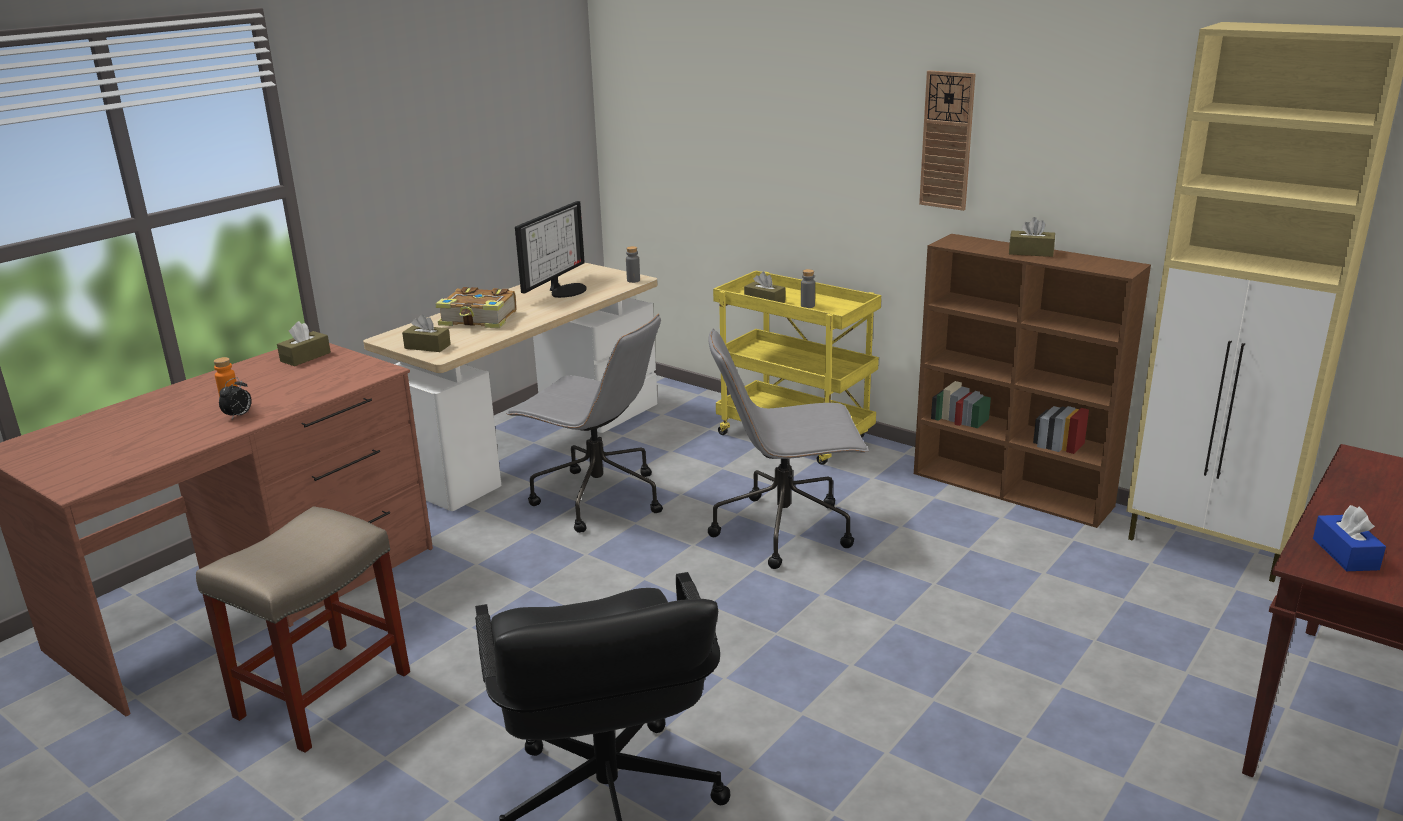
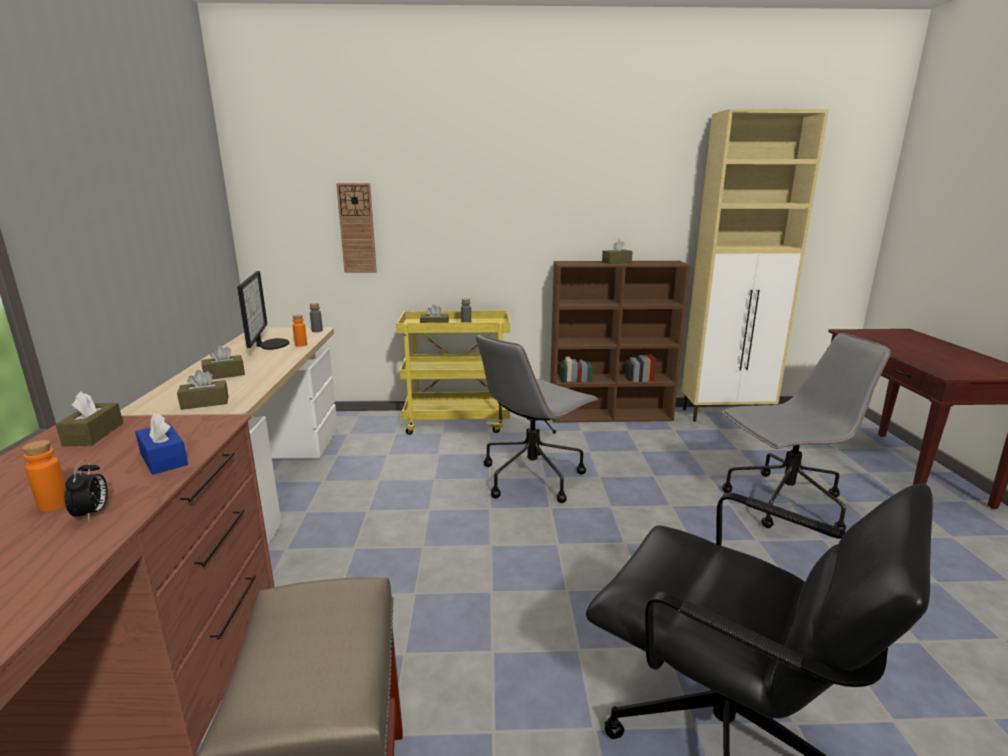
camera: 40 degrees left, 5 degrees down
(479, 319) = (224, 375): book -> brown tissue box
(589, 297) = (301, 345): none -> orange bottle
(596, 499) = (376, 504): grey office chair -> grey office chair (783, 504)
(947, 140) = (545, 200): wall clock -> wall clock (357, 228)
(1345, 554) = (944, 366): blue tissue box -> blue tissue box (163, 459)

